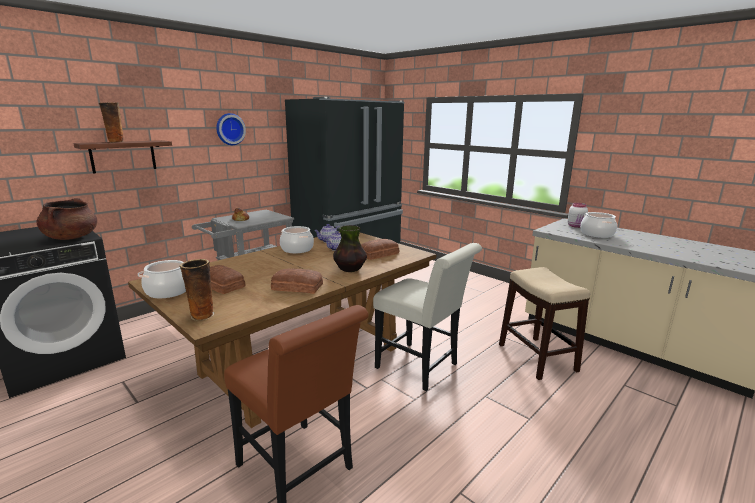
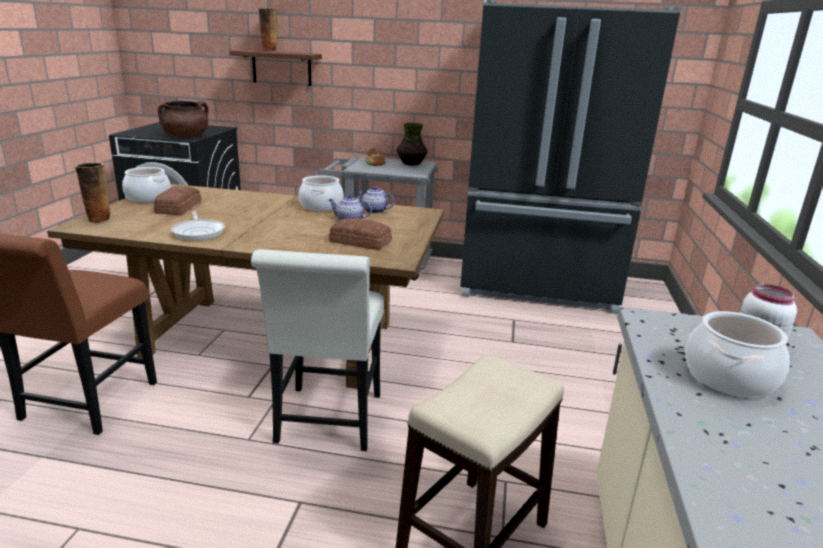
camera: 55 degrees right, 5 degrees up
(230, 129) = (403, 46): wall clock -> none
(297, 287) = (199, 232): bread -> frying pan
(350, 269) = (281, 240): vase -> vase (411, 164)

